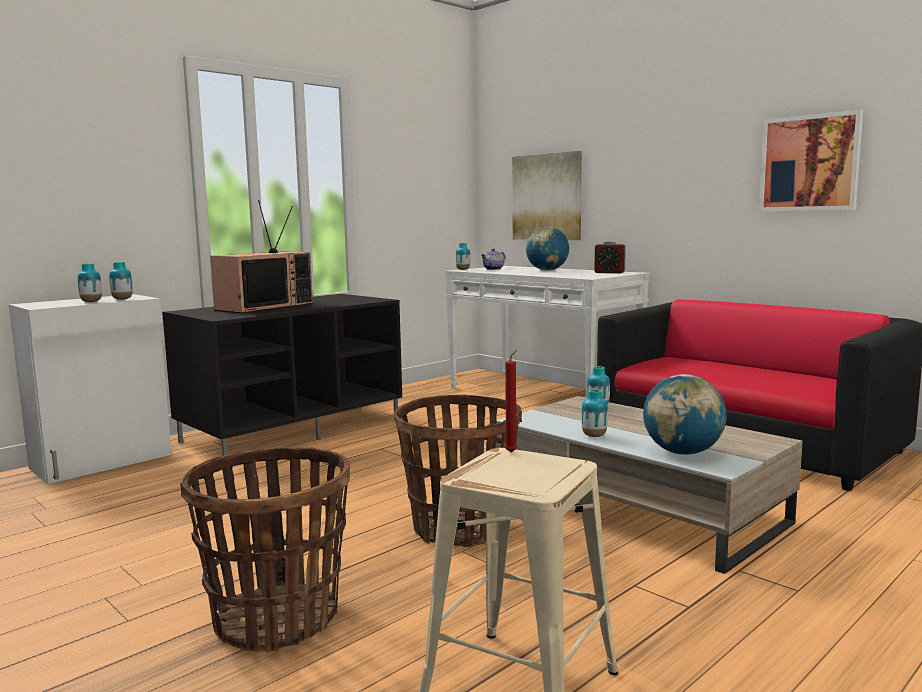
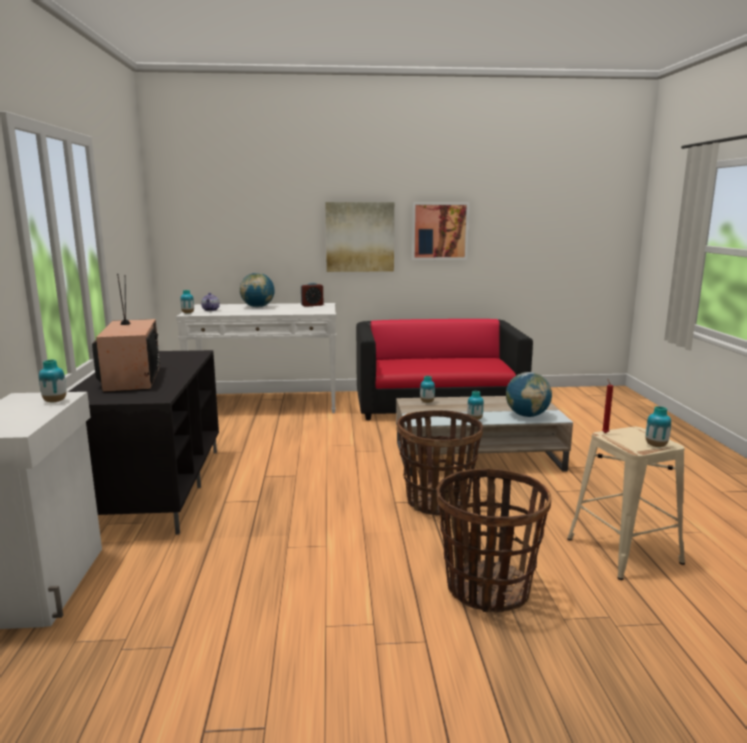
camera: 50 degrees left, 5 degrees up
(91, 302) = (38, 412): vase -> vase (656, 446)
(547, 197) = (234, 246): picture -> picture (360, 237)

